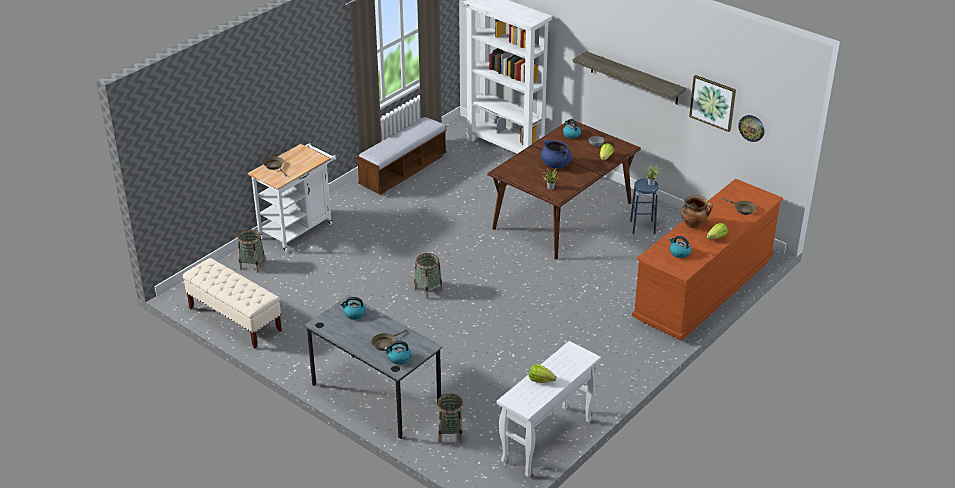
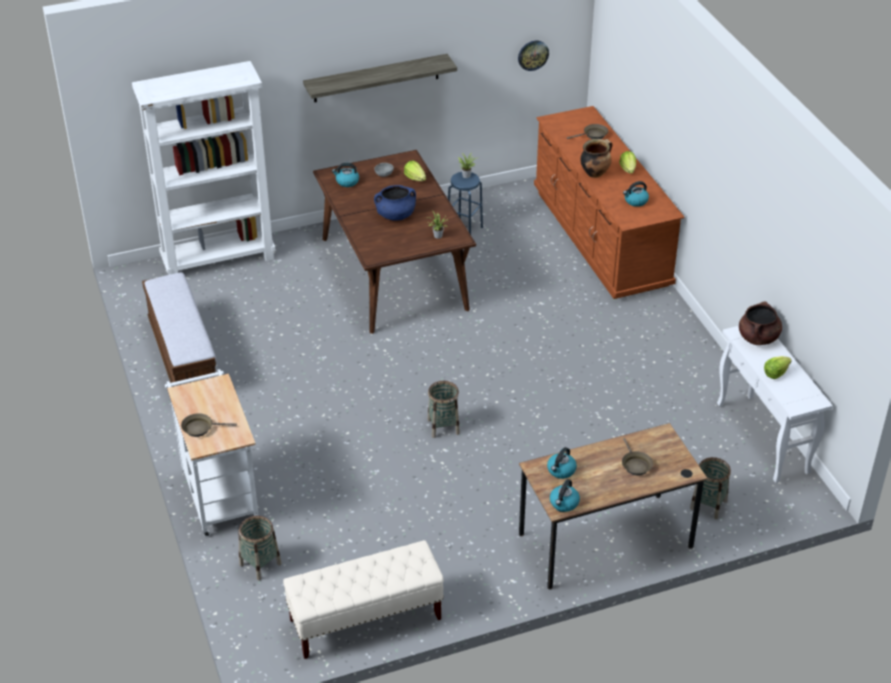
camera: 60 degrees left, 5 degrees up
(376, 395) = (605, 540): grey desk -> brown desk
(399, 358) = (670, 463): kettle -> kettle (564, 503)
(575, 360) = (758, 338): none -> brown cooking pot
(713, 102) = (483, 52): picture -> none

